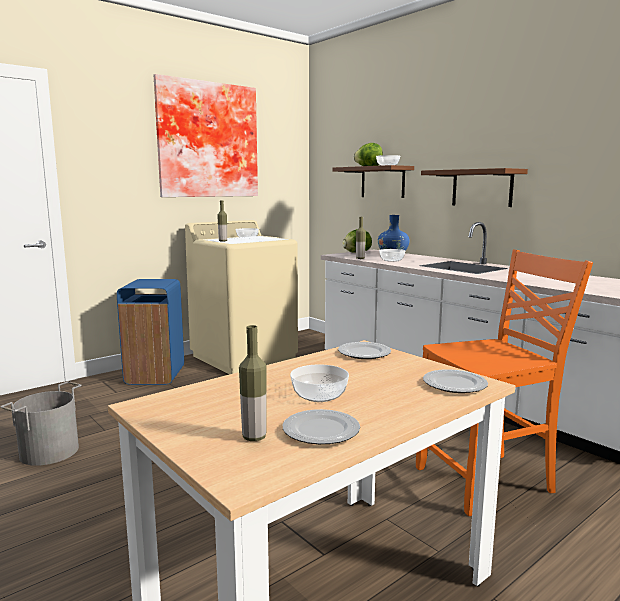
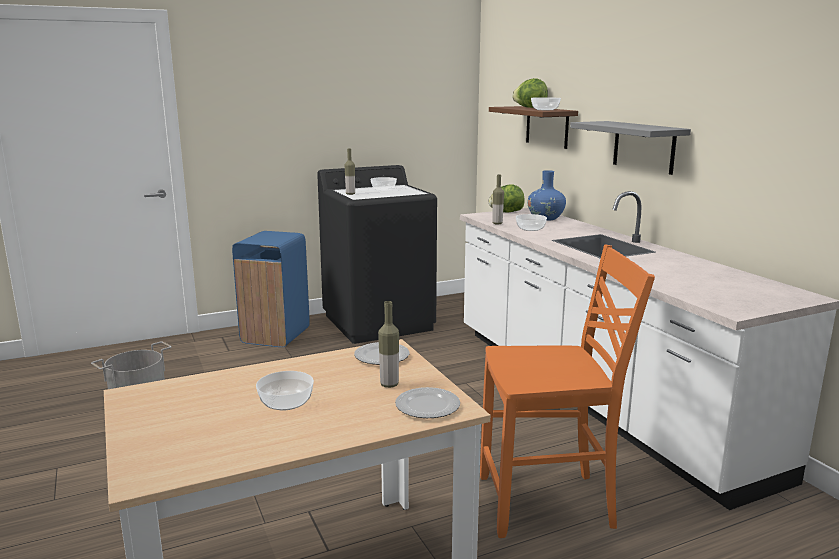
camera: 15 degrees right, 5 degrees up
(207, 140) = (346, 75): picture -> none
(244, 357) = (379, 322): beige washing machine -> black washing machine
(254, 437) = (188, 439): bottle -> bottle (389, 385)
(320, 431) = (247, 441): plate -> none
(482, 188) = (643, 147): brown shelf -> grey shelf

